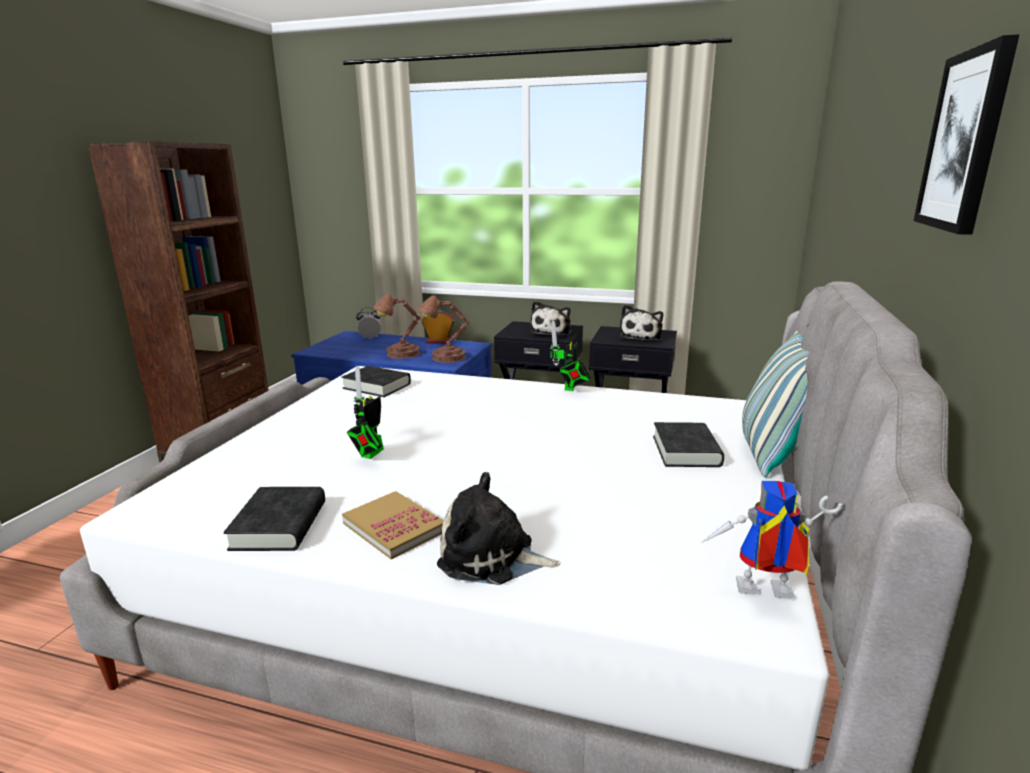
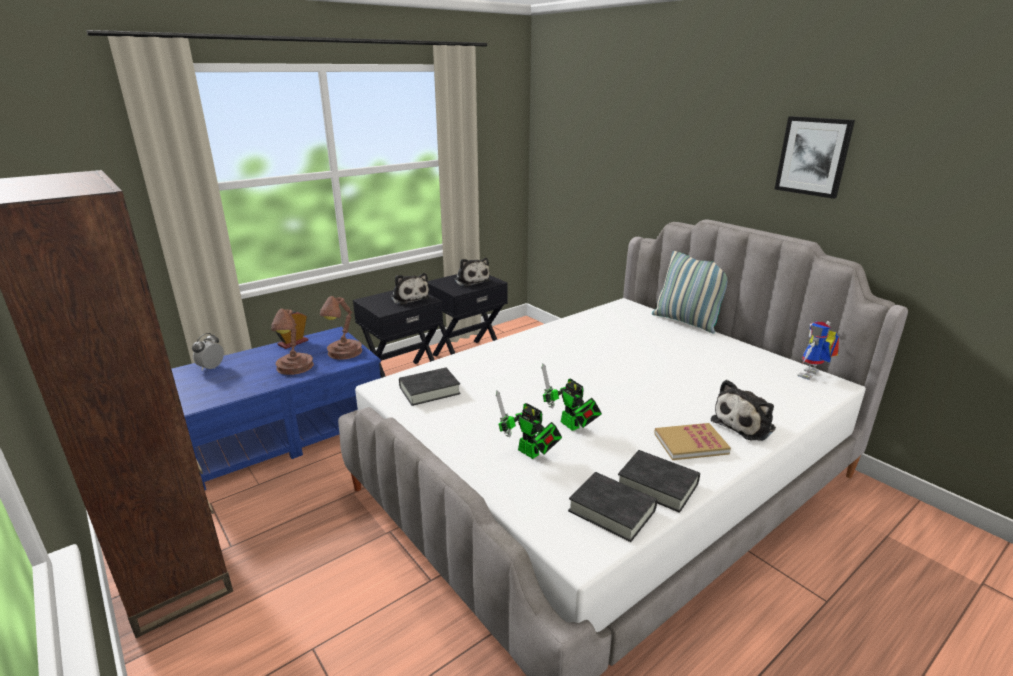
camera: 55 degrees left, 5 degrees up
(569, 388) = (537, 331): toy robot -> toy robot (531, 454)
(686, 451) = (666, 337): black book -> black book (612, 510)

